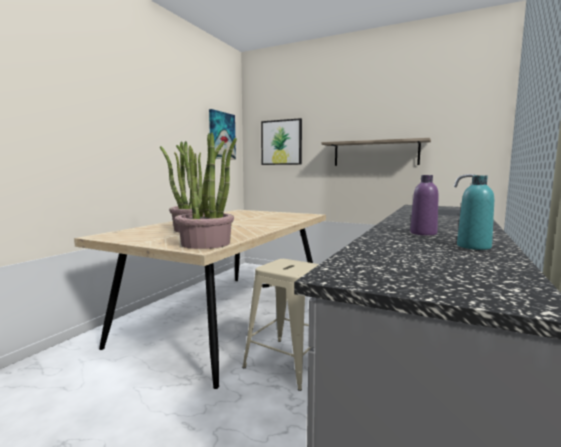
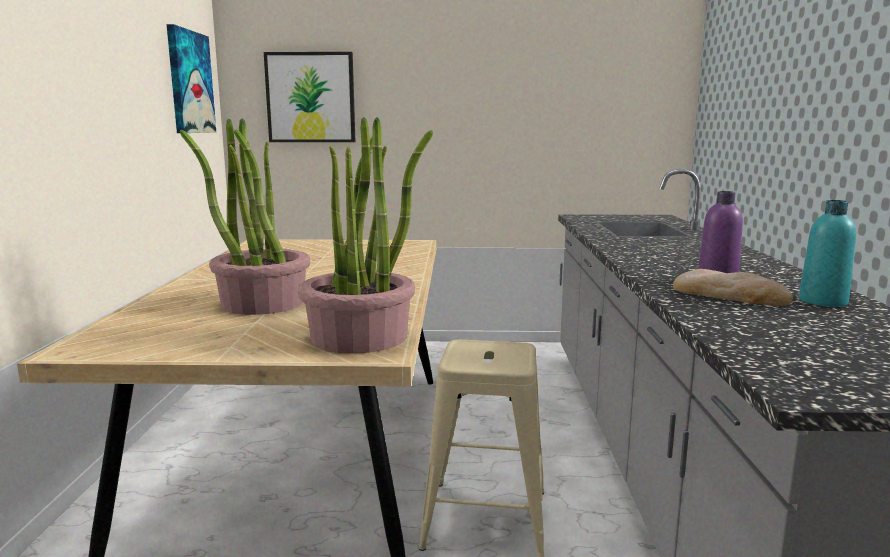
camera: 25 degrees left, 5 degrees up
(375, 153) = (494, 124): shelf -> none
(412, 239) = (730, 295): none -> bread

